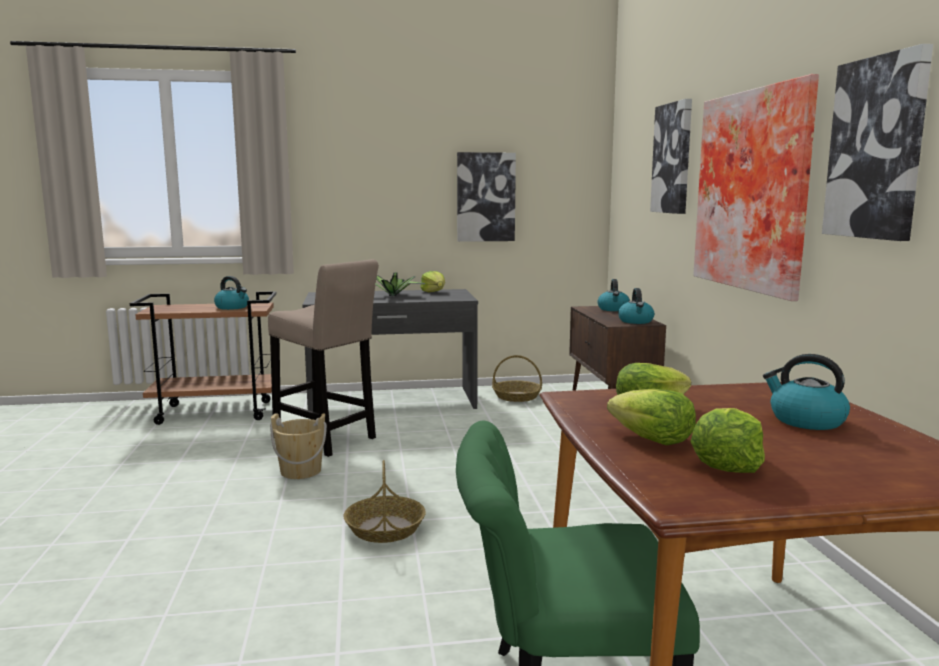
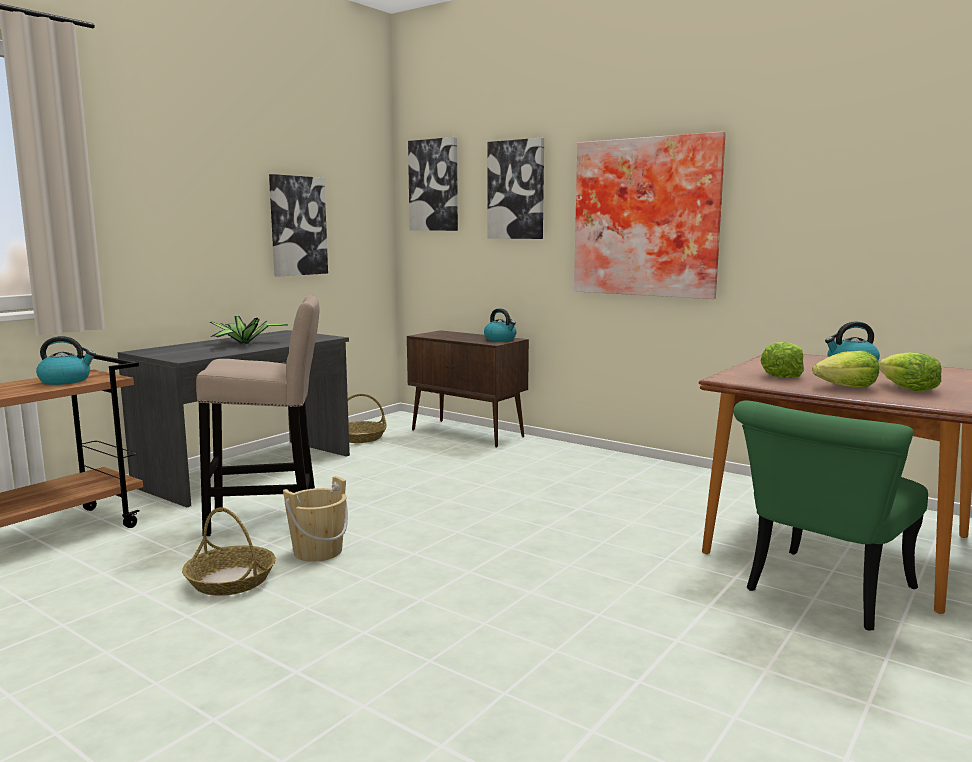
camera: 45 degrees left, 0 degrees up
(384, 528) = (506, 560): basket -> basket (230, 580)
(434, 292) = (270, 335): lettuce -> none
(613, 309) = (449, 333): kettle -> none
(877, 148) = (786, 187): picture -> picture (434, 185)

